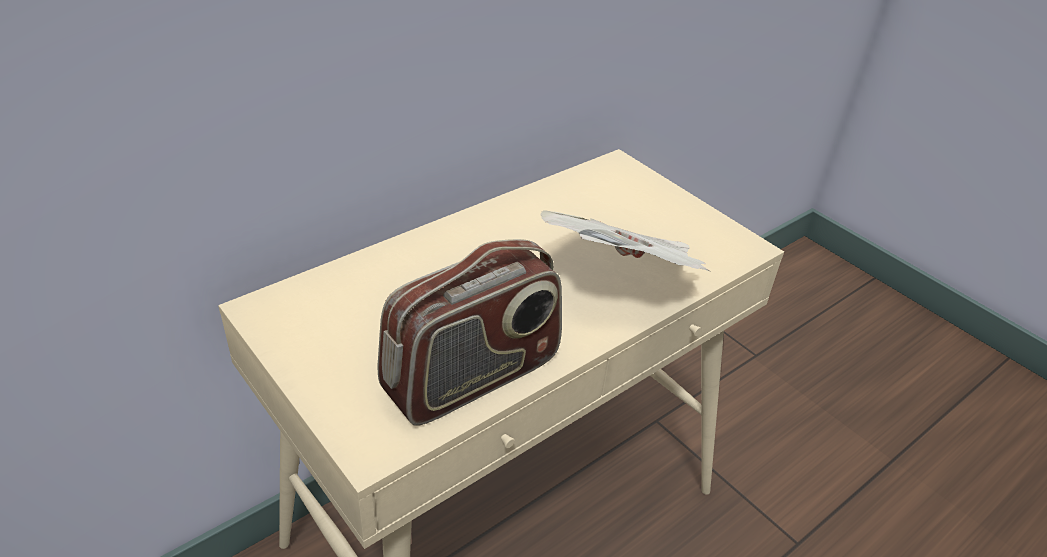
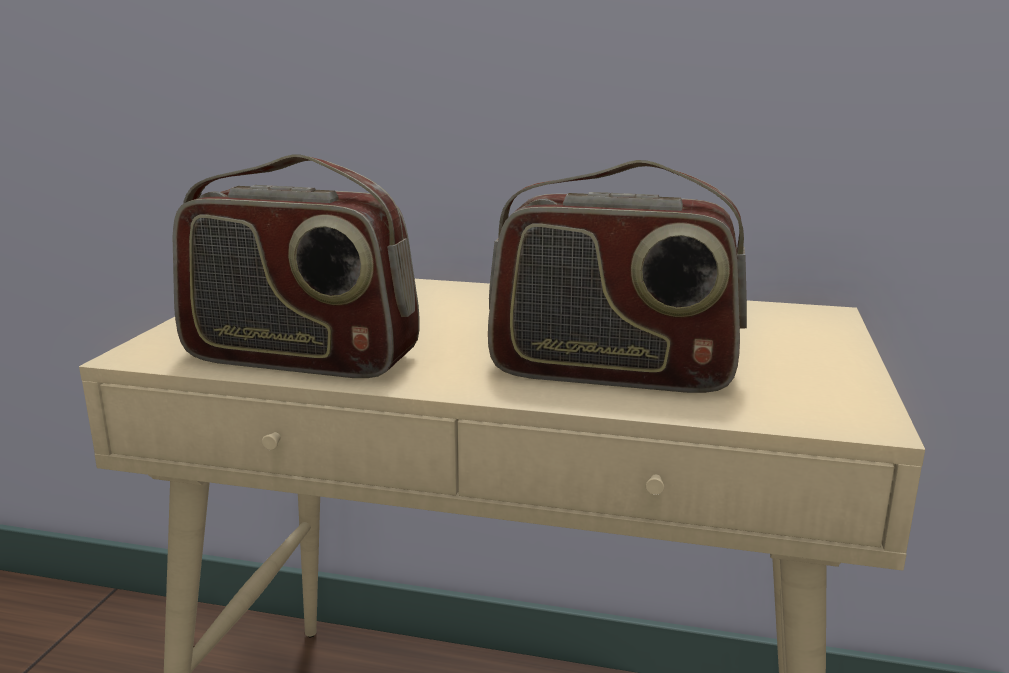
camera: 55 degrees right, 20 degrees down
(625, 276) = (612, 372): newspaper -> radio

